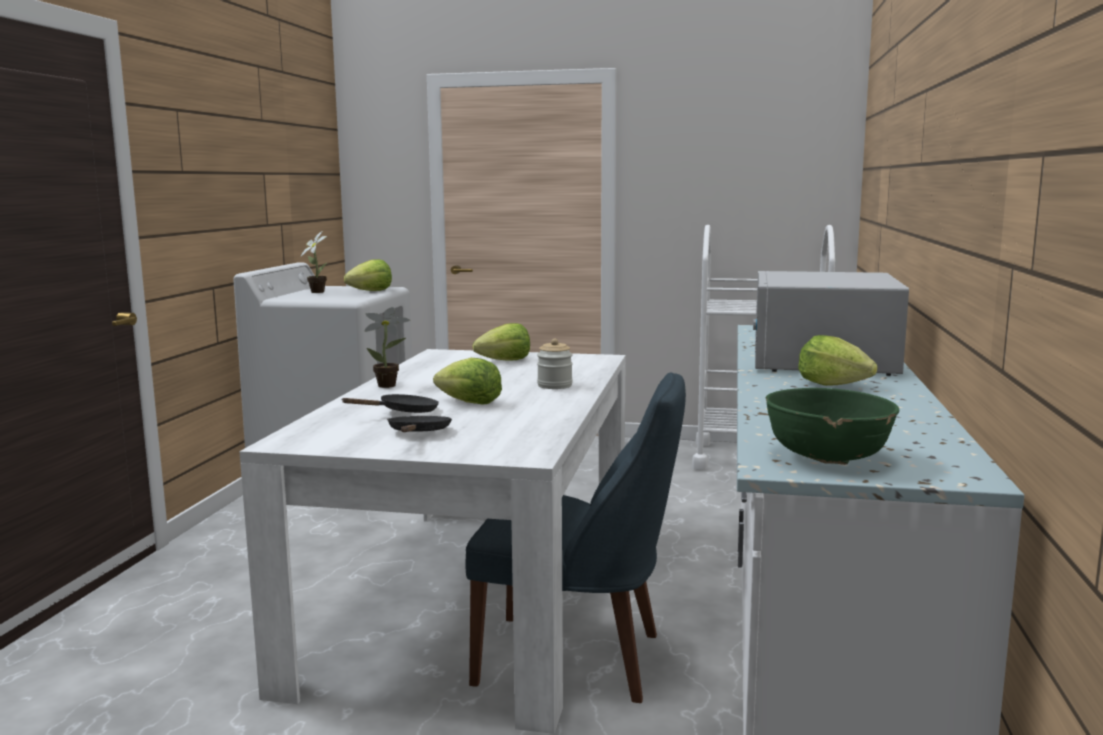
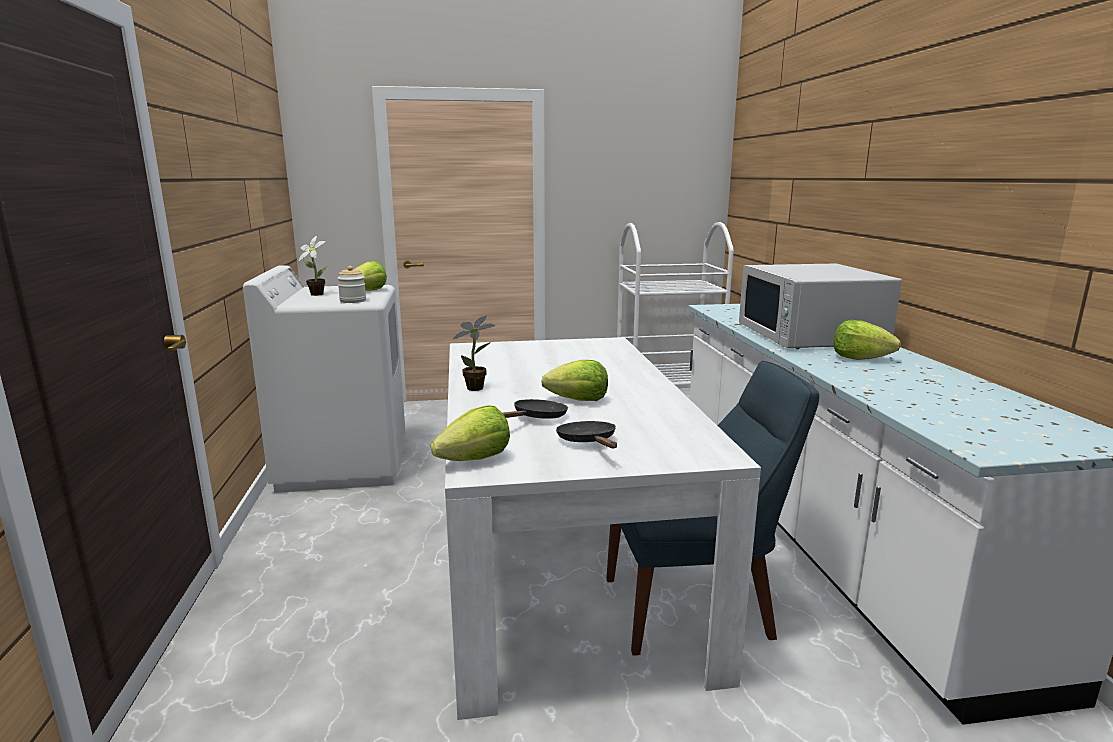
camera: 20 degrees left, 5 degrees up
(505, 361) = (538, 351): lettuce -> lettuce (475, 459)
(554, 385) = (620, 374): jar -> jar (353, 301)
(827, 457) = (996, 434): green bowl -> none

